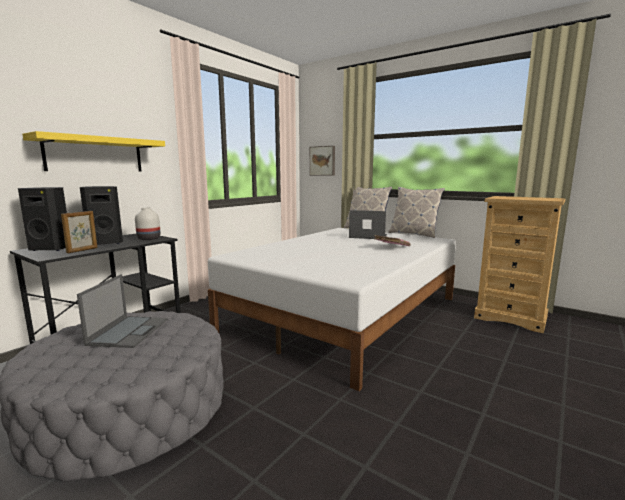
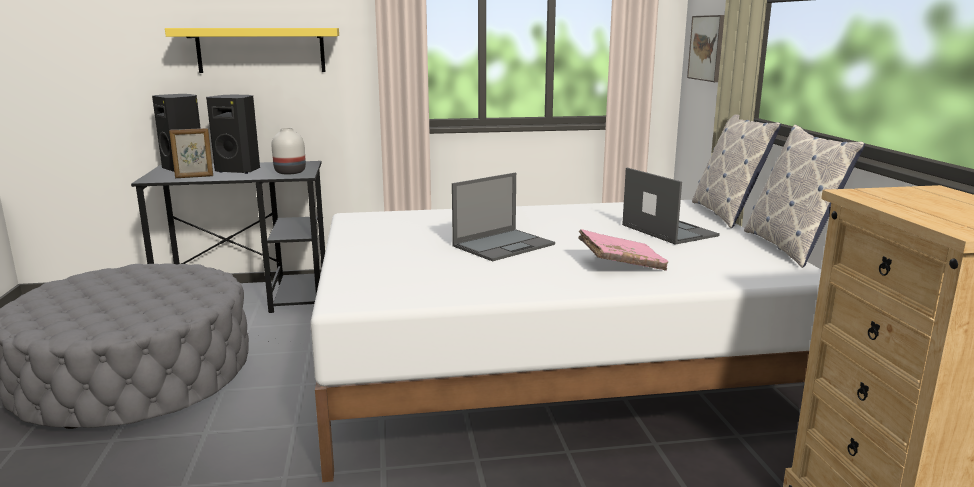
camera: 45 degrees right, 5 degrees up
(129, 331) = (148, 285): laptop -> laptop (504, 245)

